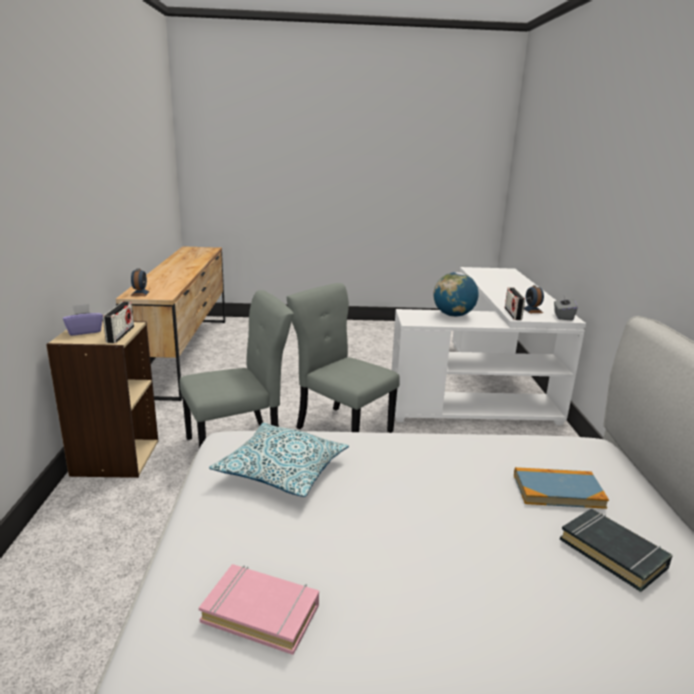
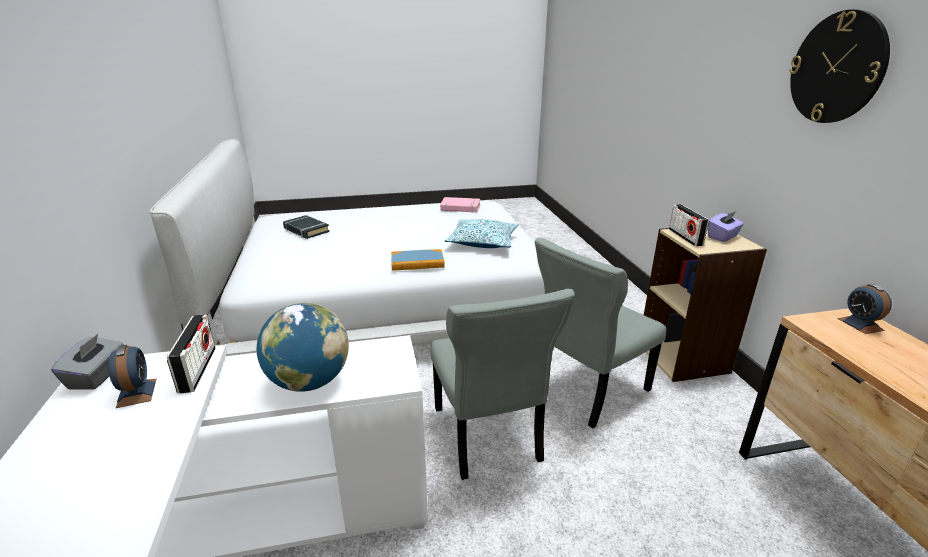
camera: 170 degrees right, 5 degrees up
(56, 158) = (837, 68): none -> wall clock
(341, 428) = (487, 437): grey chair -> grey chair turned 45 degrees clockwise
(558, 491) = (312, 248): book -> book (417, 262)

